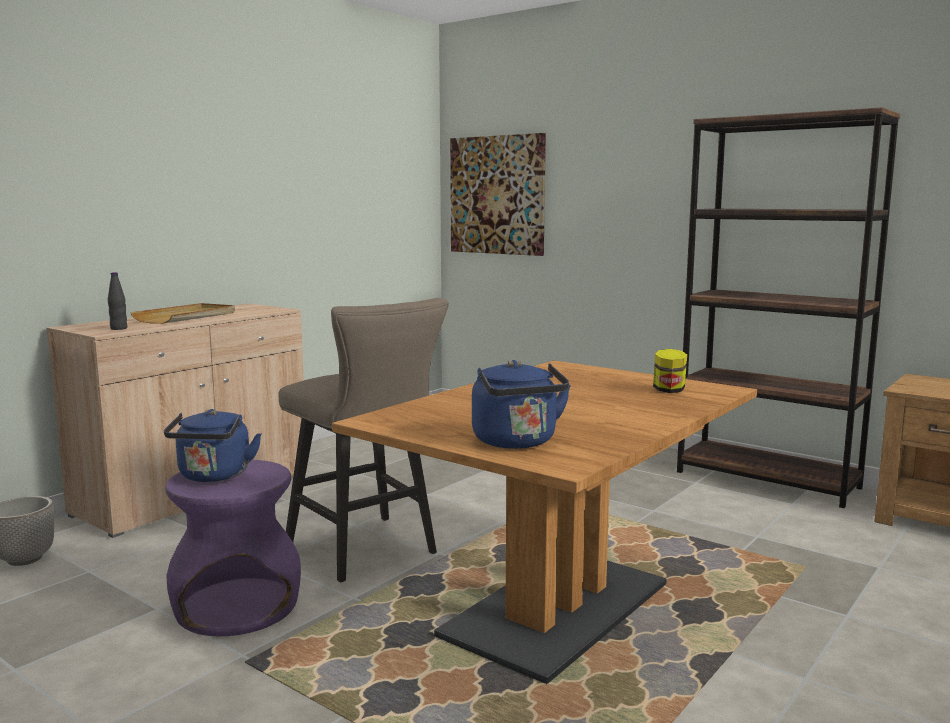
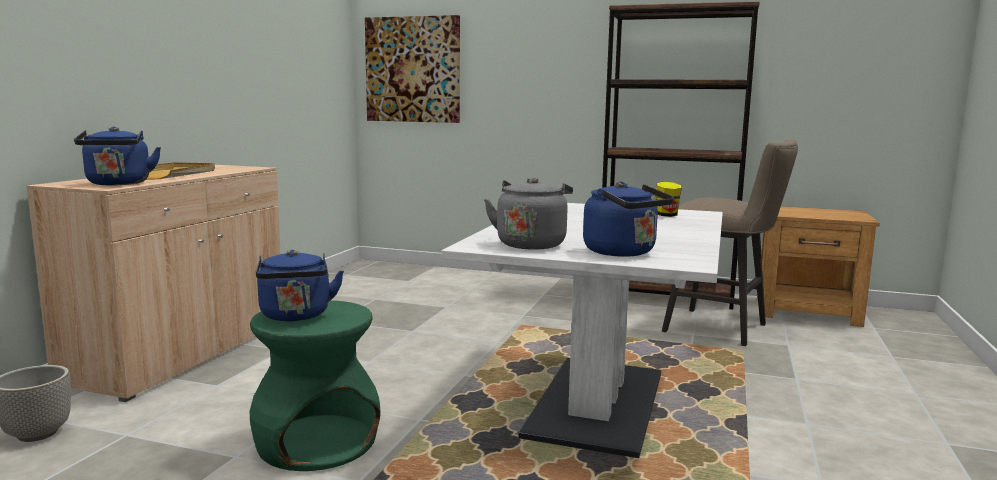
camera: 20 degrees left, 0 degrees up
(119, 328) = (118, 184): black bottle -> blue kettle
(238, 607) = (317, 443): purple stool -> green stool
(367, 552) = (399, 382): beige stool -> beige stool (723, 329)
(436, 422) = (531, 244): none -> grey kettle
(557, 609) = (597, 404): brown dining table -> white dining table

